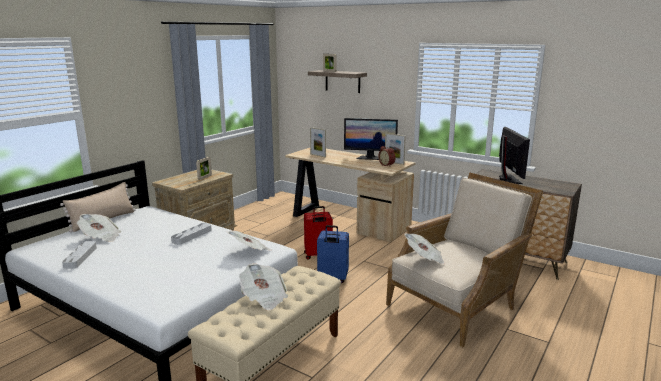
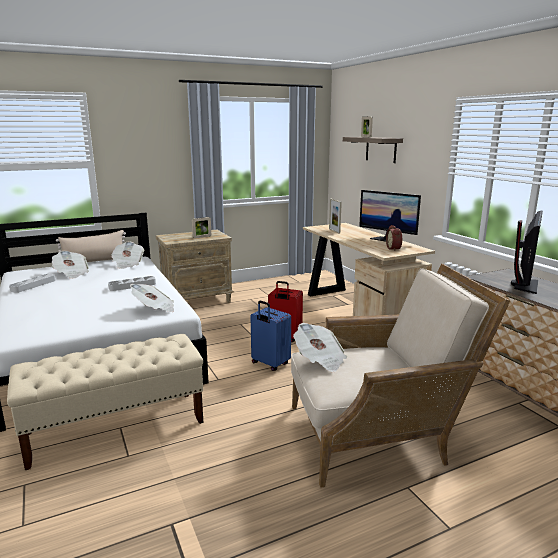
camera: 30 degrees right, 0 degrees up
(264, 298) = (103, 354): newspaper -> newspaper (127, 264)
(394, 163) = (406, 248): picture frame -> none

